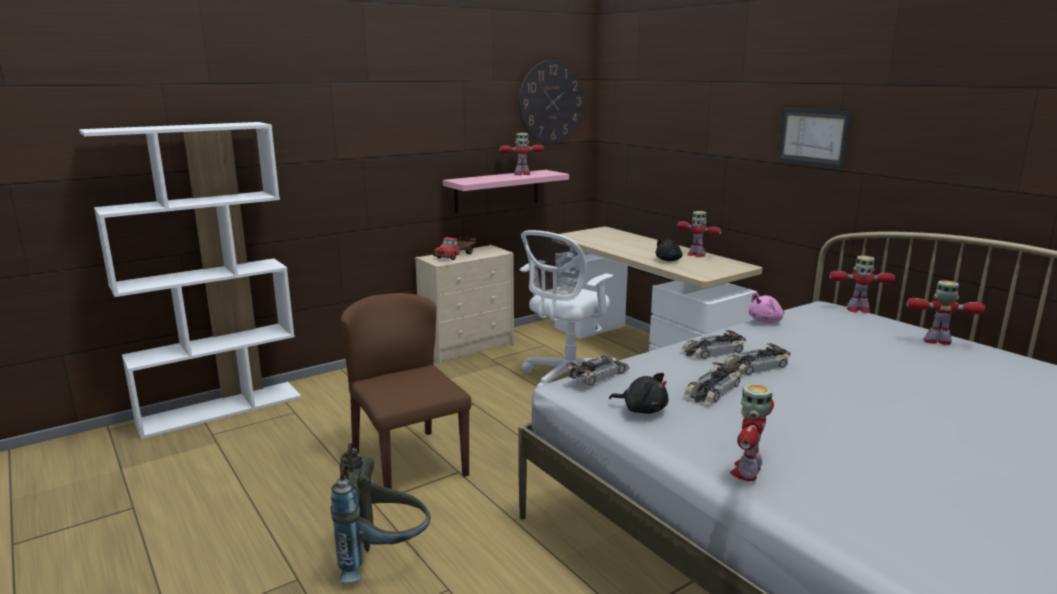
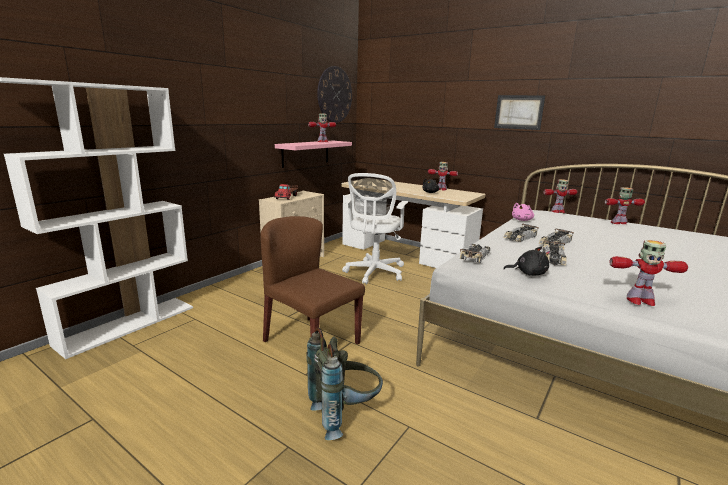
camera: 20 degrees left, 0 degrees up
(747, 471) = (639, 300): toy robot -> toy robot turned 90 degrees counterclockwise

